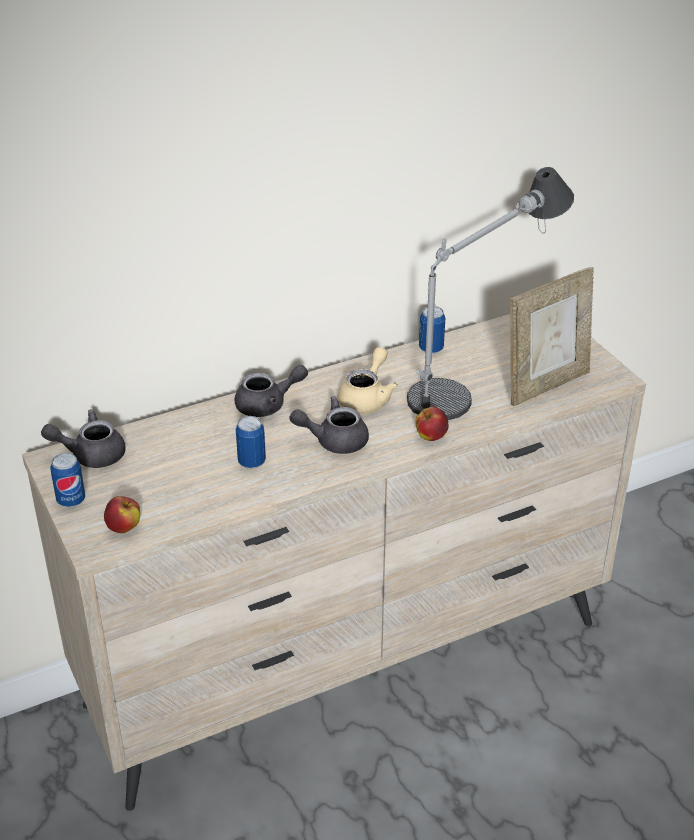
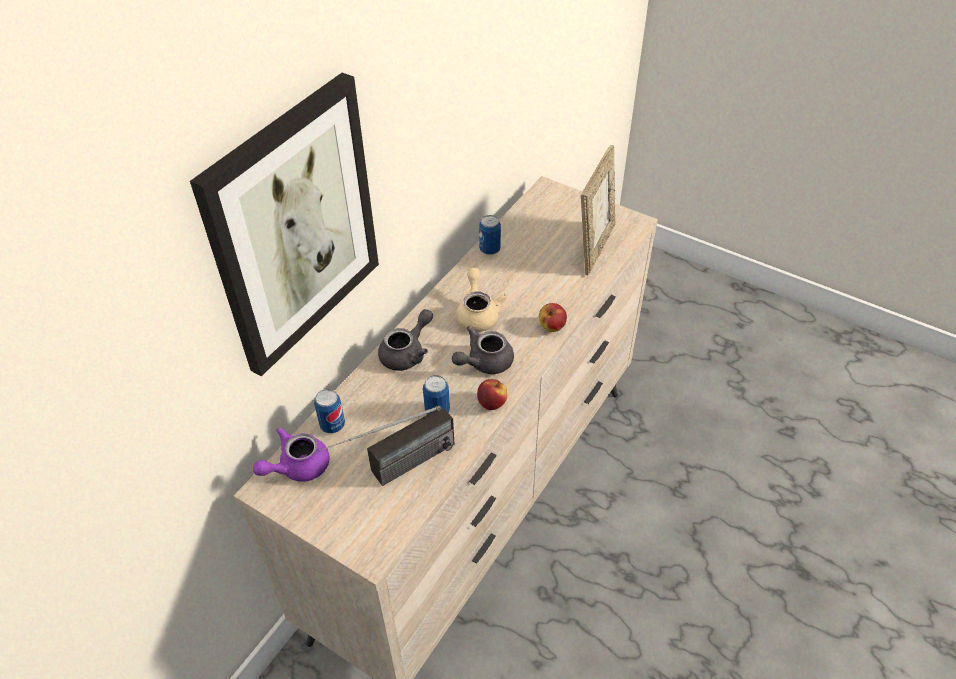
camera: 30 degrees left, 10 degrees up
(71, 500) = (317, 520): can -> can (332, 425)
(91, 454) = (297, 467): grey teapot -> purple teapot
(124, 527) = (384, 523): apple -> apple (492, 403)
(156, 206) = (294, 227): none -> picture
(170, 492) = (394, 471): none -> radio
(481, 372) = (541, 255): table lamp -> none

